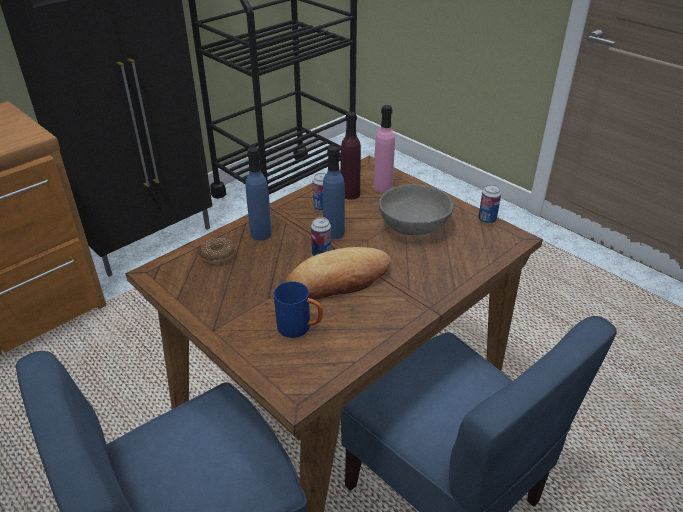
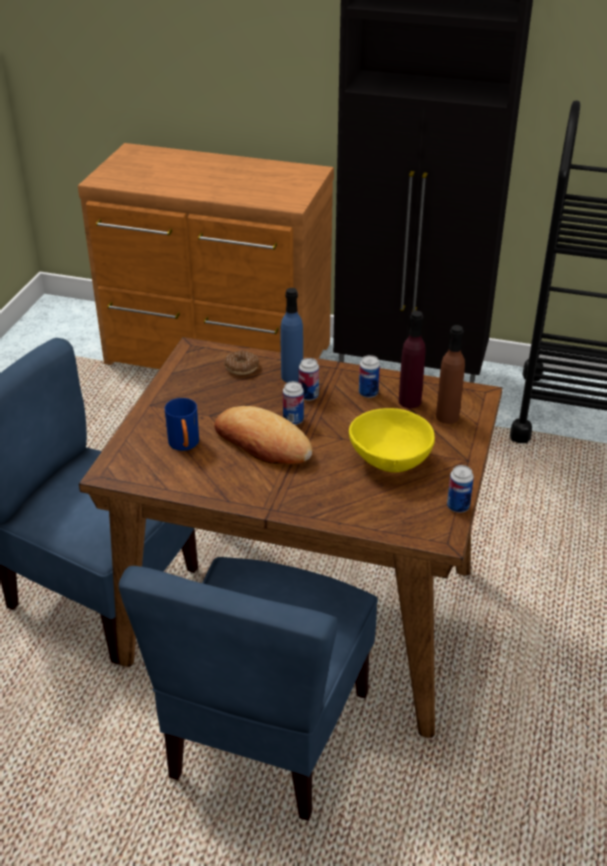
camera: 60 degrees right, 0 degrees up
(296, 235) = (308, 396): none -> can
(334, 233) = (333, 415): blue bottle -> none
(383, 186) = (447, 416): pink bottle -> brown bottle
(414, 227) = (391, 461): grey bowl -> yellow bowl

